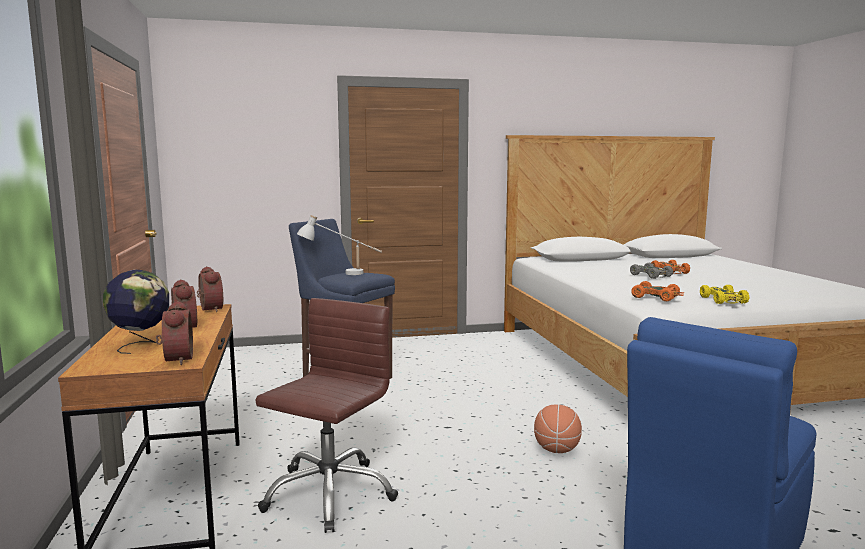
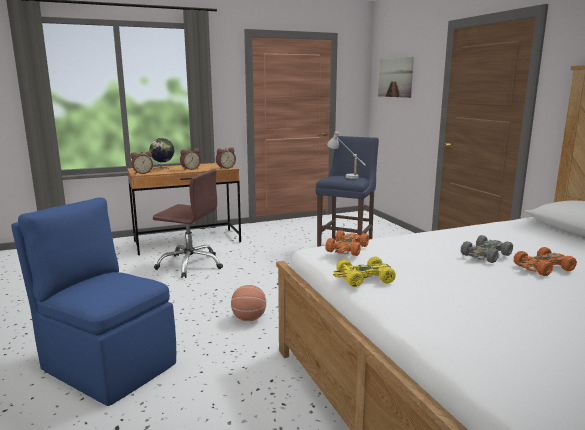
camera: 80 degrees right, 5 degrees up
(231, 139) = (395, 77): none -> picture

